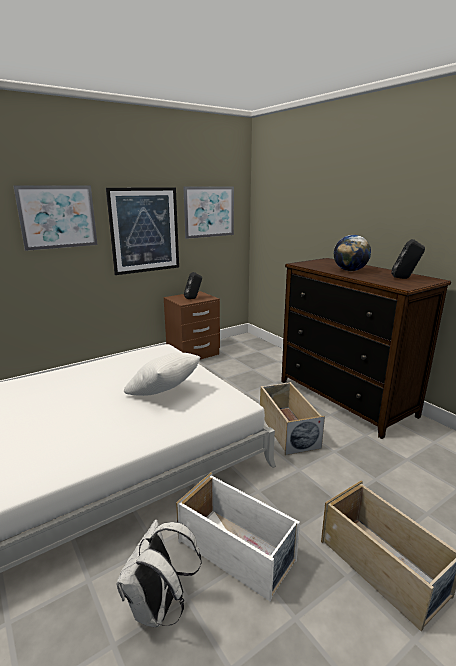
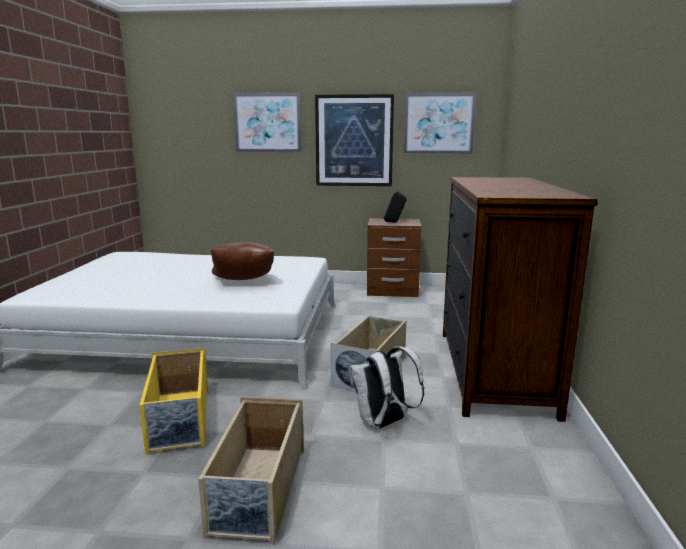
camera: 40 degrees right, 5 degrees down
(159, 607) = (90, 419): white backpack -> white backpack (383, 423)
(164, 393) = (243, 282): white pillow -> brown pillow
(237, 551) = (179, 420): white storage box -> yellow storage box
(350, 270) = (496, 184): globe -> none
(405, 278) = (533, 192): black speaker -> none

